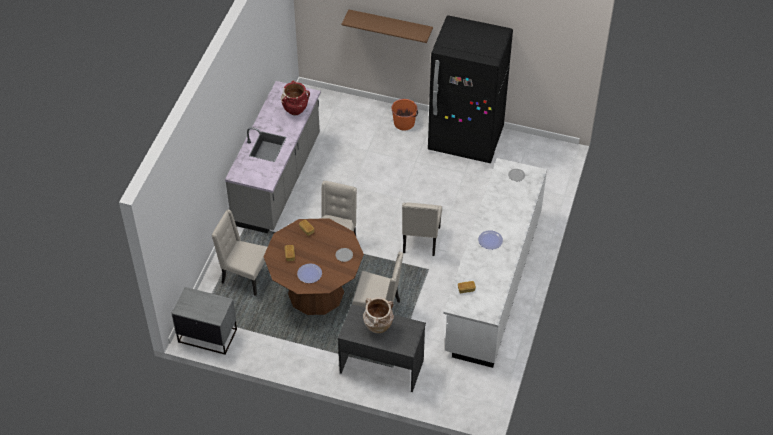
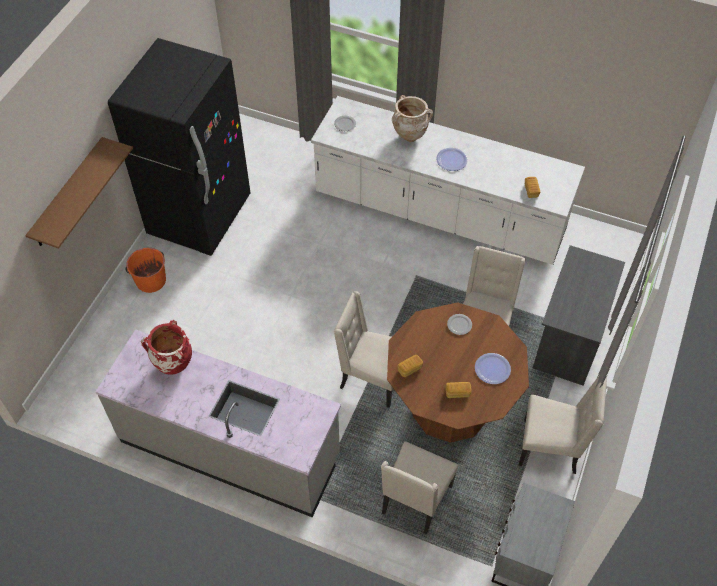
camera: 85 degrees left, 5 degrees up
(378, 327) = (581, 296): beige vase -> beige vase (409, 137)
(420, 241) = (368, 280): beige chair -> beige chair (551, 447)

